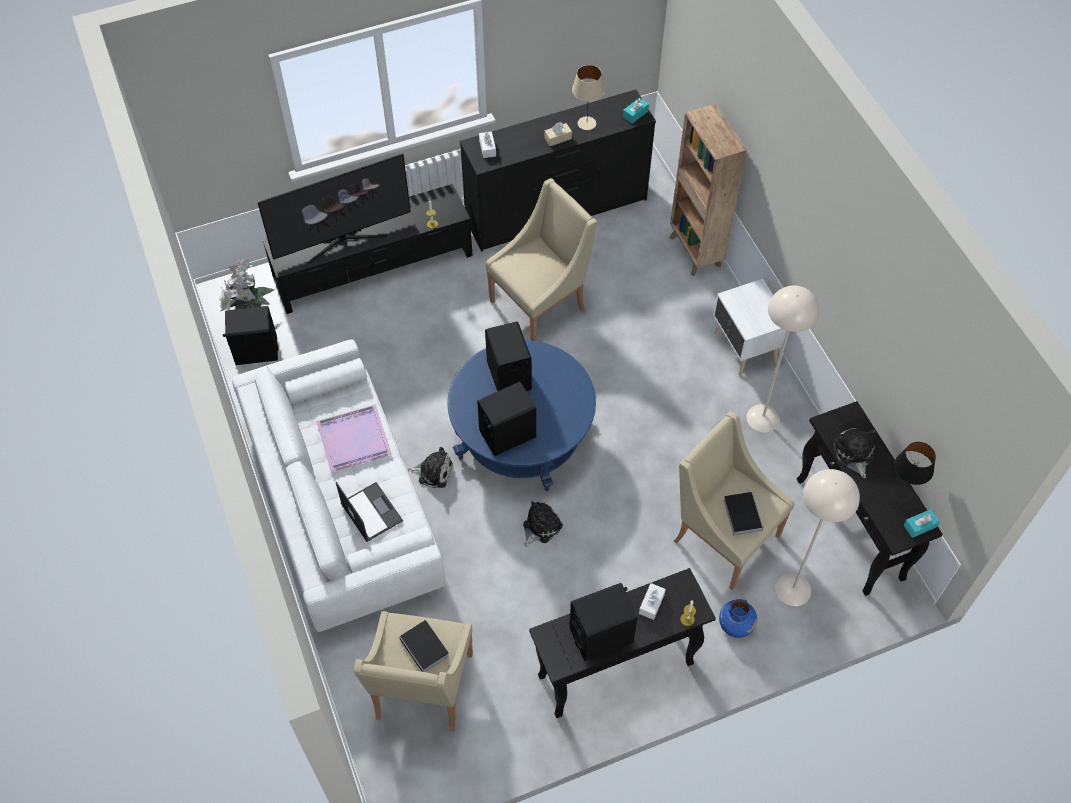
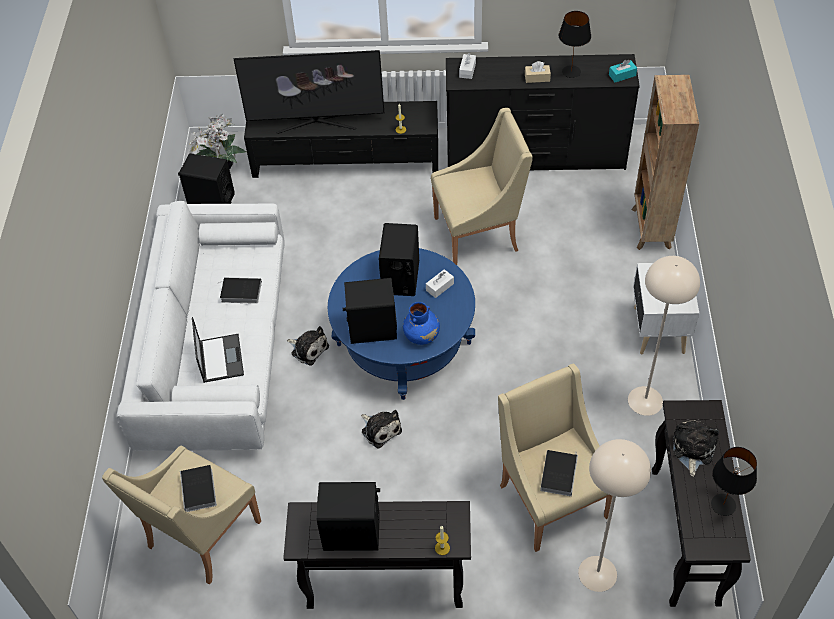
camera: 25 degrees right, 5 degrees down
(355, 440) = (240, 292): purple tray -> book
(540, 527) = (380, 429): plush toy -> plush toy turned 75 degrees clockwise
(586, 123) = (571, 72): beige table lamp -> black table lamp
(651, 604) = (415, 521): white tissue box -> white tissue box (440, 287)
(736, 624) = (523, 586): blue vase -> blue vase (422, 335)
(920, 526) = (729, 543): turquoise tissue box -> none

